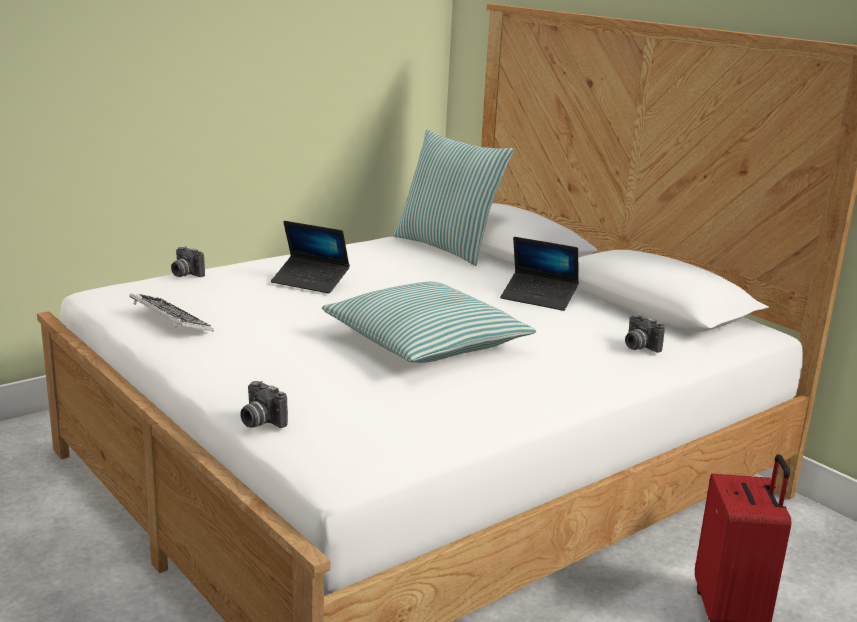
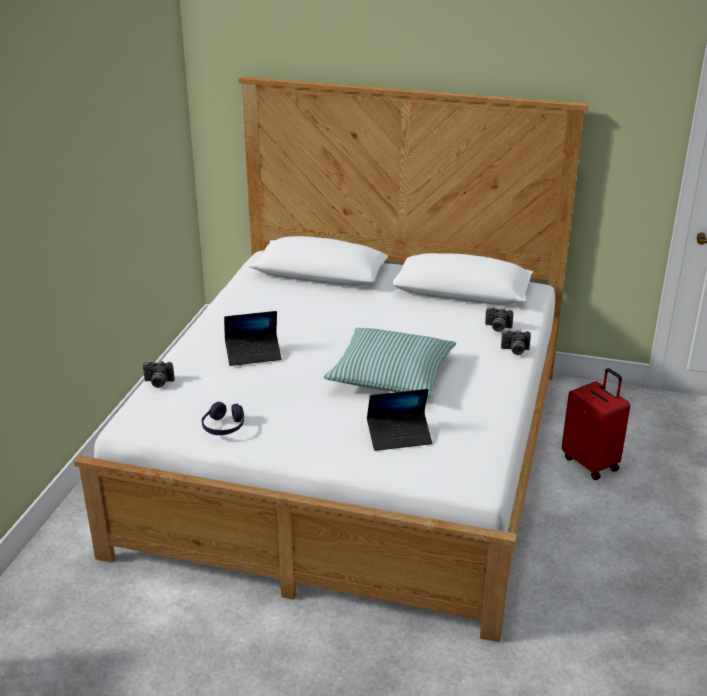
camera: 35 degrees left, 10 degrees up
(170, 320) = (224, 427): keyboard -> purple headphones
(260, 422) = (398, 474): camera -> camera (515, 351)
(447, 247) = (282, 285): pillow -> none
(539, 298) = (398, 310): laptop -> laptop (399, 436)

